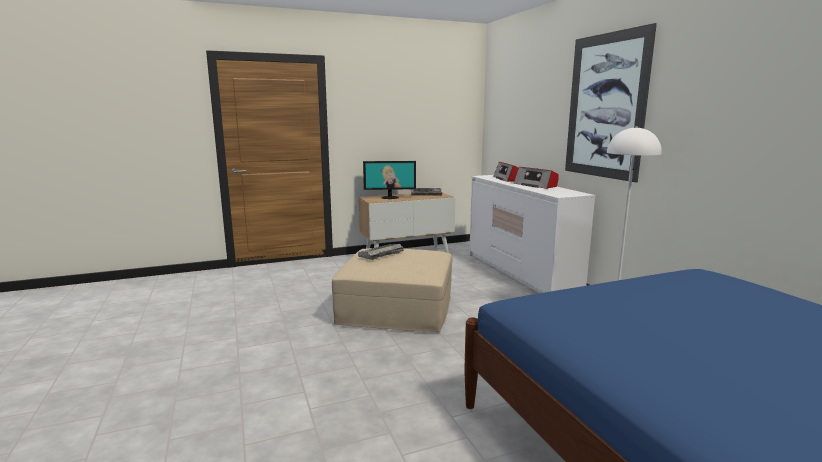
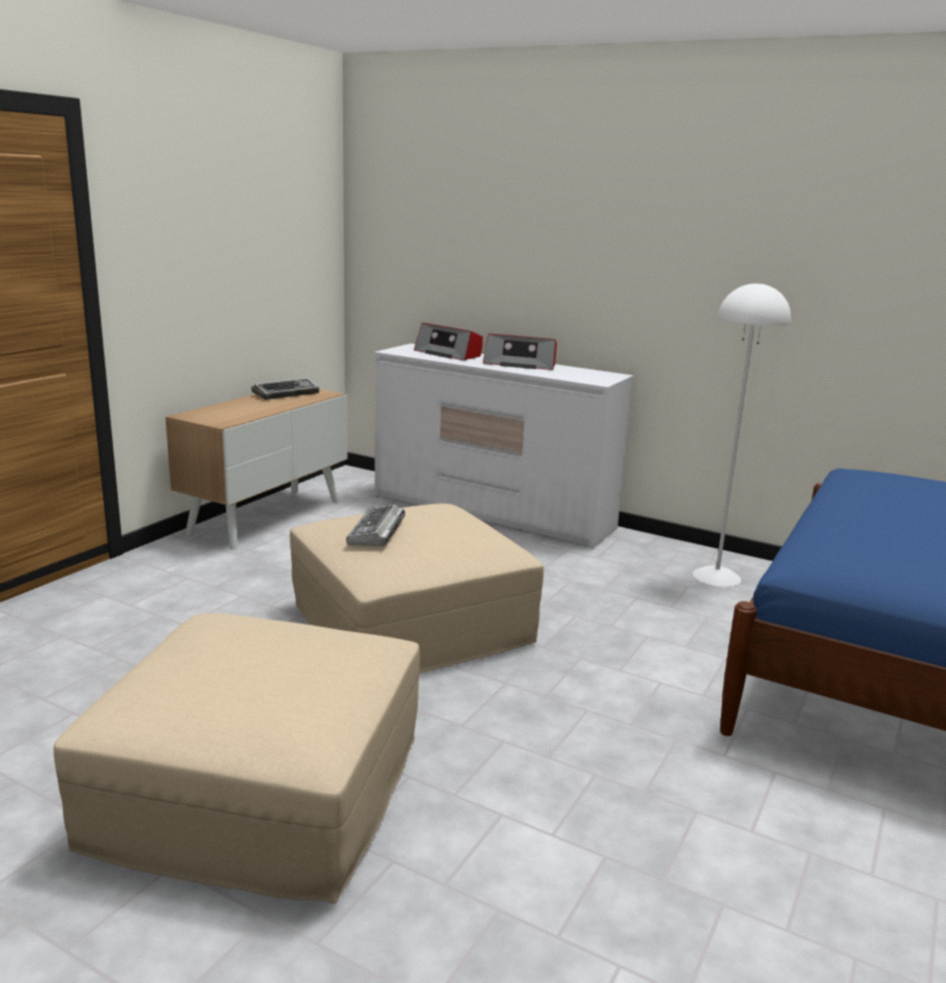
camera: 40 degrees left, 5 degrees up
(241, 346) = (260, 791): none -> beige ottoman
(390, 197) = (234, 410): monitor -> none
(605, 106) = (644, 239): picture -> none

